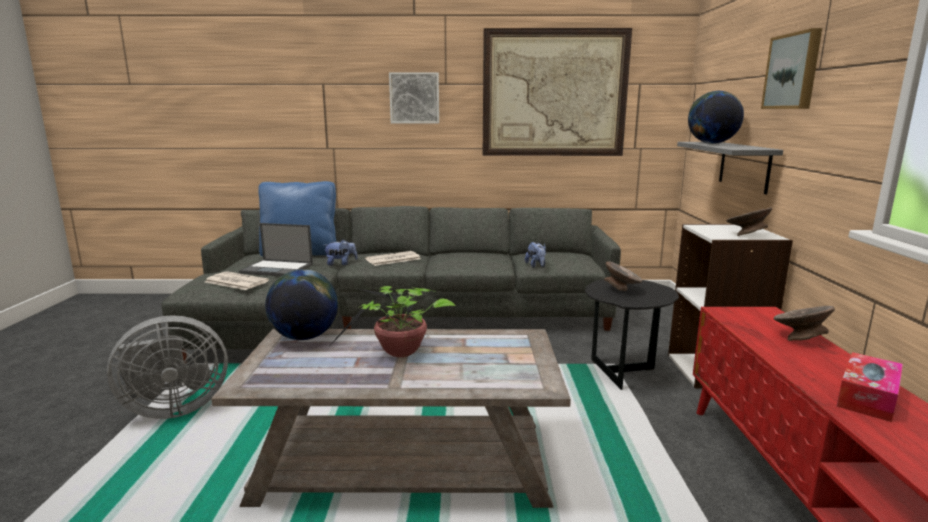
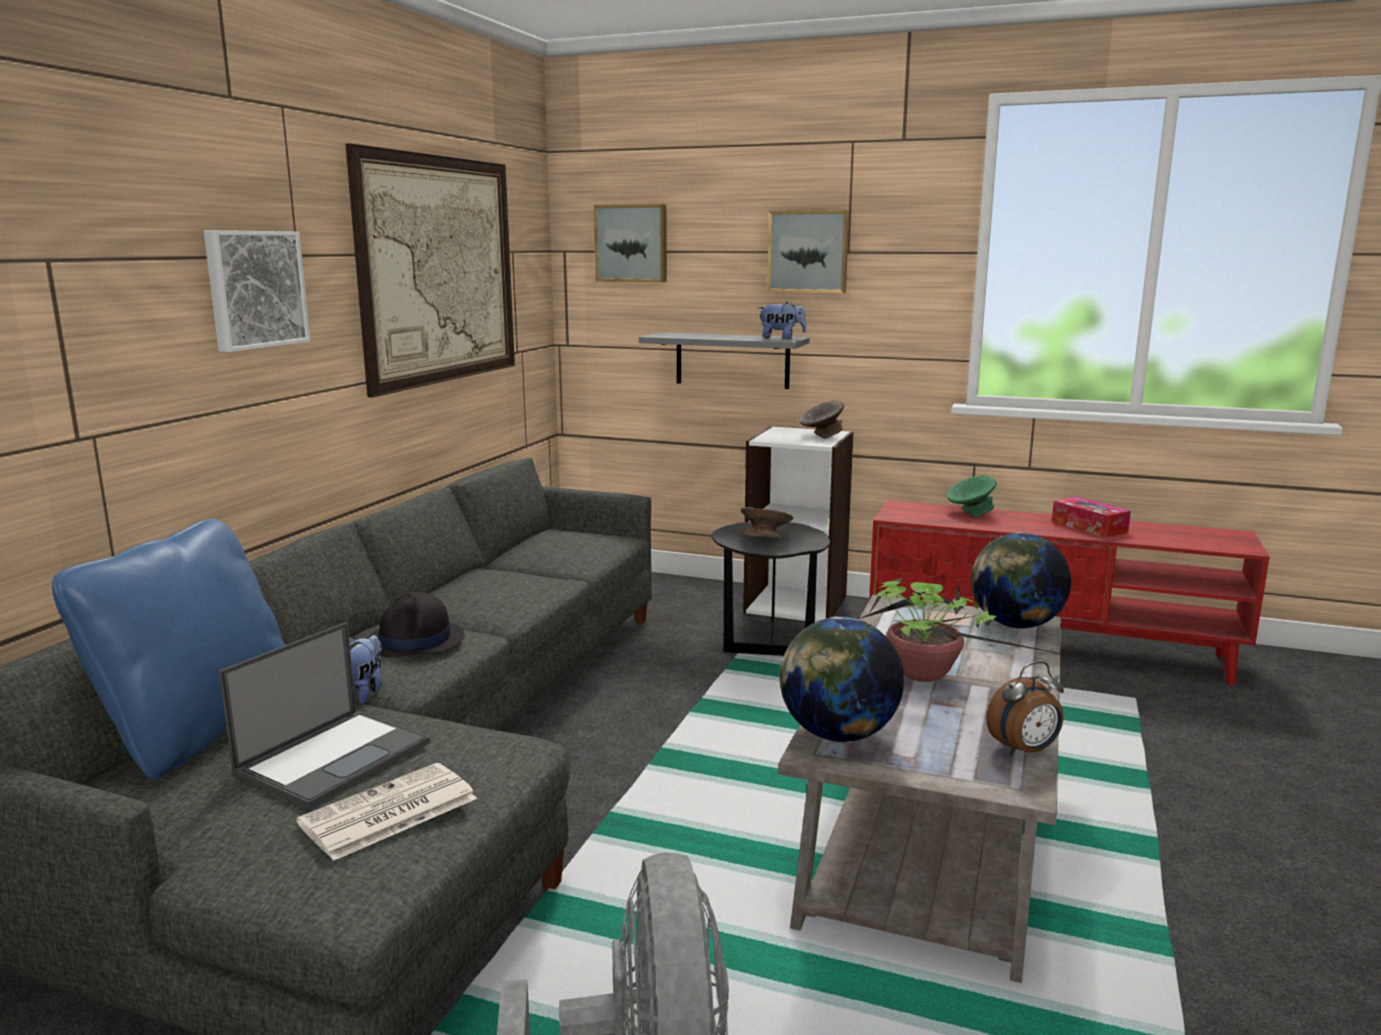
camera: 70 degrees left, 0 degrees up
(292, 387) = (1025, 750): none -> alarm clock
(392, 259) = (415, 641): newspaper -> black hat
(536, 266) = (584, 560): plush toy -> plush toy (781, 338)
(712, 143) = (701, 336): globe -> globe (1015, 625)
(717, 75) = (632, 243): none -> picture
(799, 338) = (970, 513): grey bowl -> green bowl

